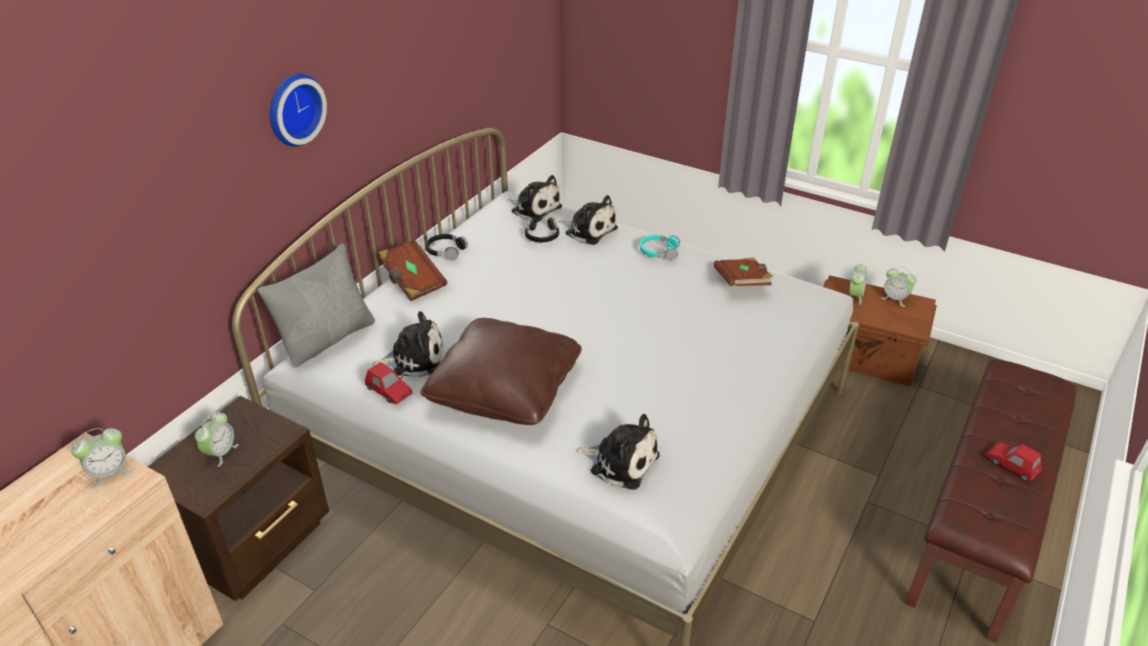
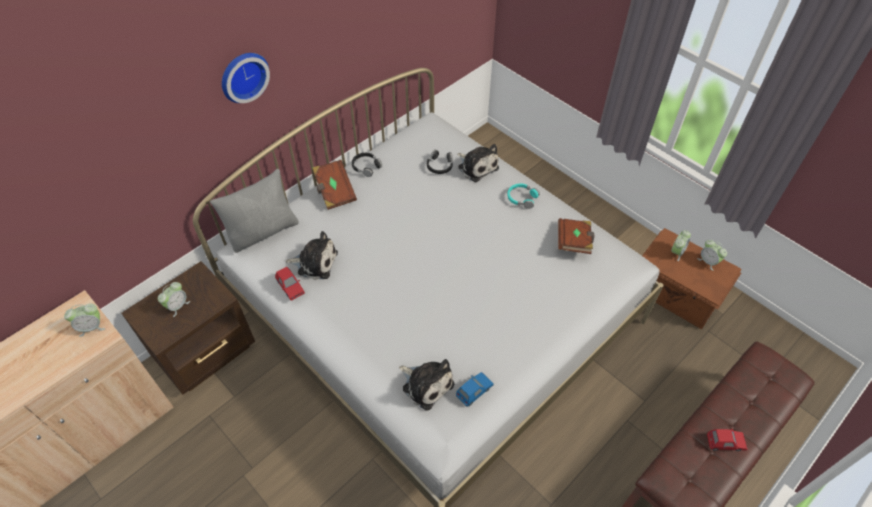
camera: 15 degrees right, 15 degrees up
(505, 389) = (368, 303): brown pillow -> none
(534, 208) = (444, 137): plush toy -> none
(688, 456) = (474, 391): none -> blue toy car
(1011, 465) = (725, 442): red toy car -> red toy car turned 120 degrees clockwise

